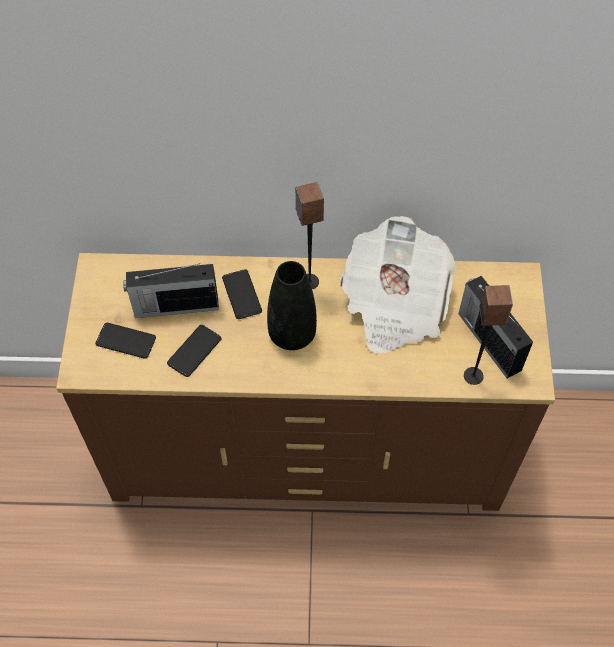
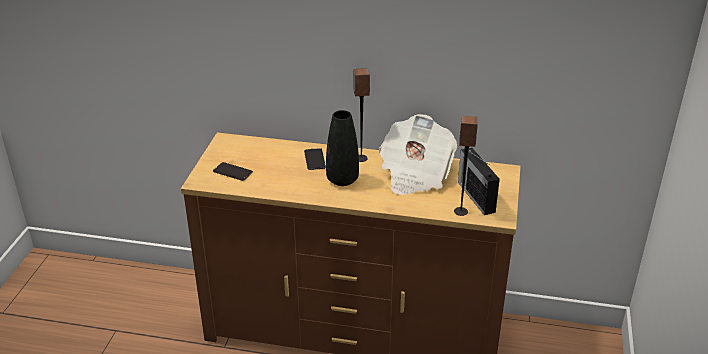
camera: 10 degrees right, 25 degrees down
(174, 306) = (269, 160): radio -> none
(194, 351) = (275, 181): phone -> none

